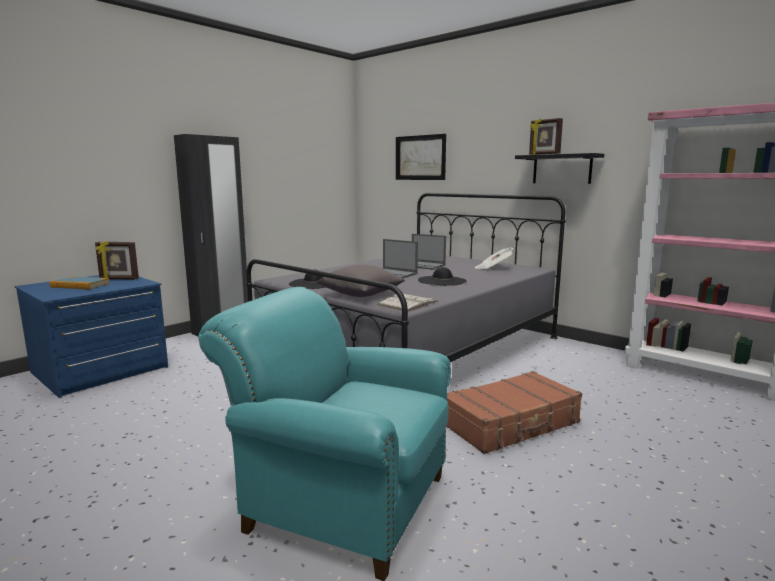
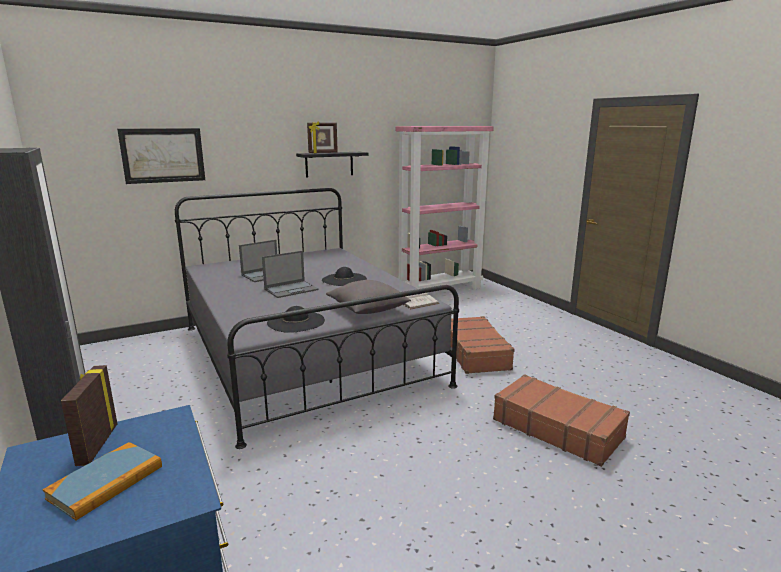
camera: 70 degrees left, 5 degrees up
(119, 279) = (96, 445): picture frame -> picture frame turned 150 degrees clockwise
(339, 500) = (557, 428): turquoise armchair -> brown suitcase
(493, 268) = (315, 259): newspaper -> none

